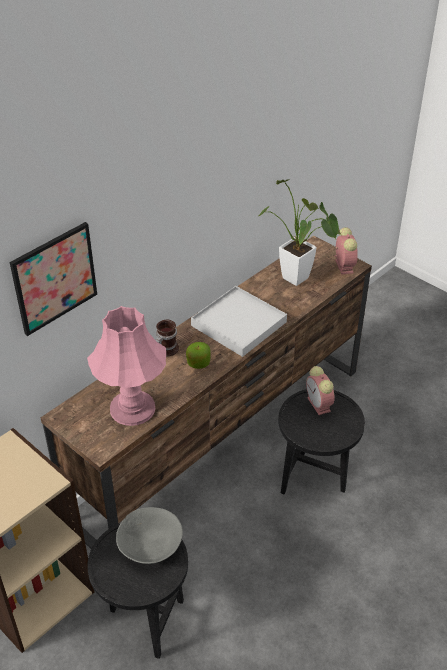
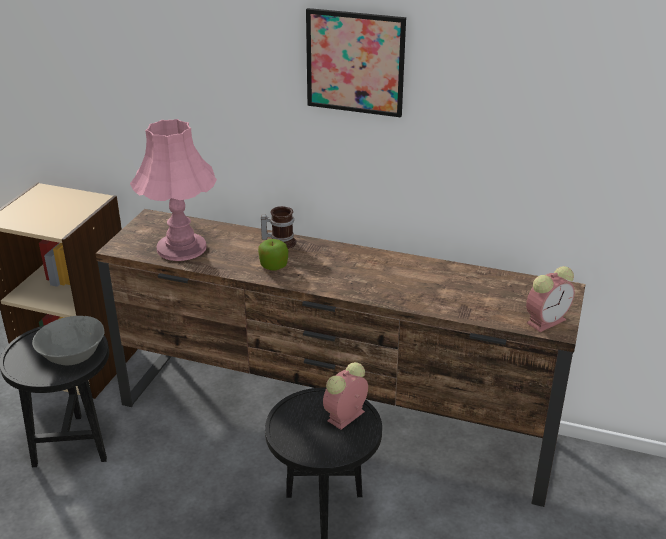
camera: 65 degrees right, 10 degrees down
(54, 278) = (177, 71): picture -> picture (355, 62)
(239, 324) = (358, 273): white tray -> none
(299, 281) = (478, 295): potted plant -> none

